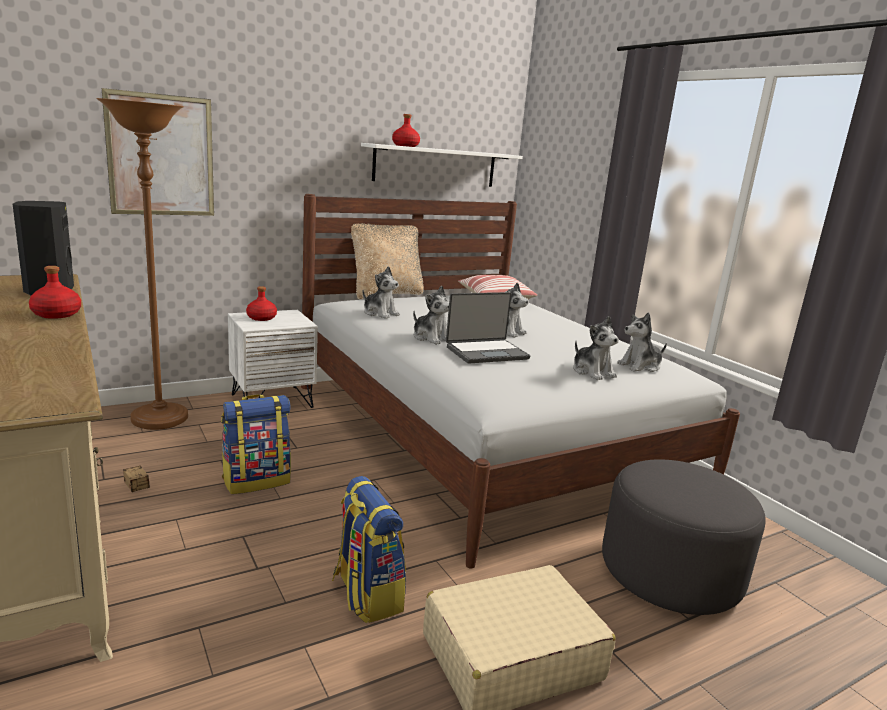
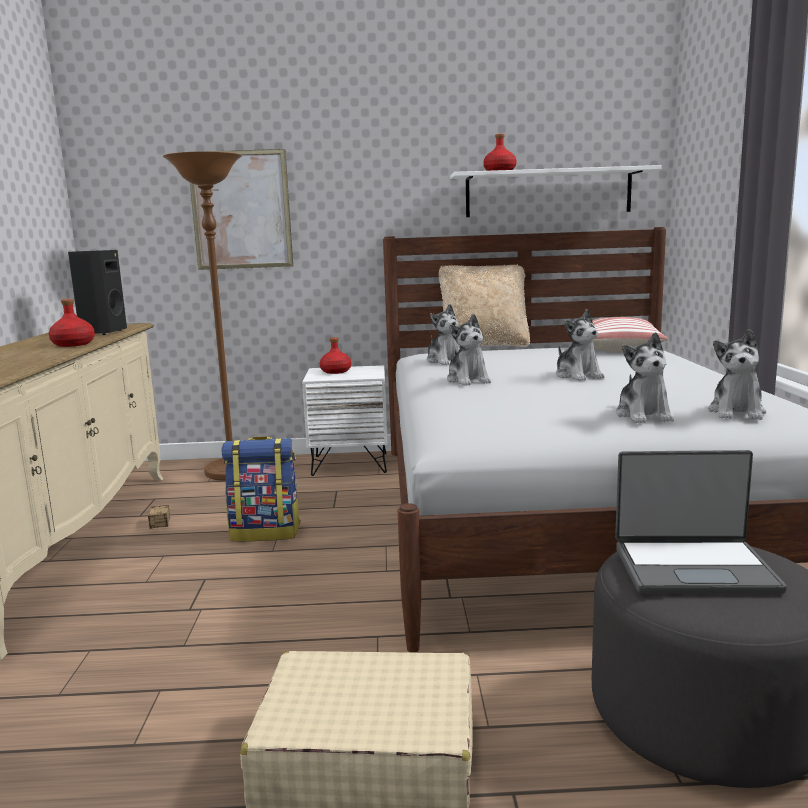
camera: 30 degrees right, 5 degrees down
(366, 594) = (268, 655): backpack -> none
(486, 352) = (515, 393): laptop -> laptop (693, 568)
(640, 366) = (737, 412): plush toy -> plush toy turned 75 degrees counterclockwise

